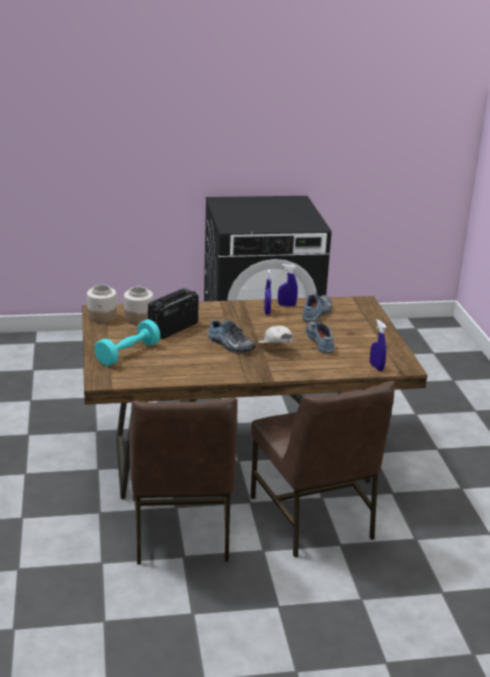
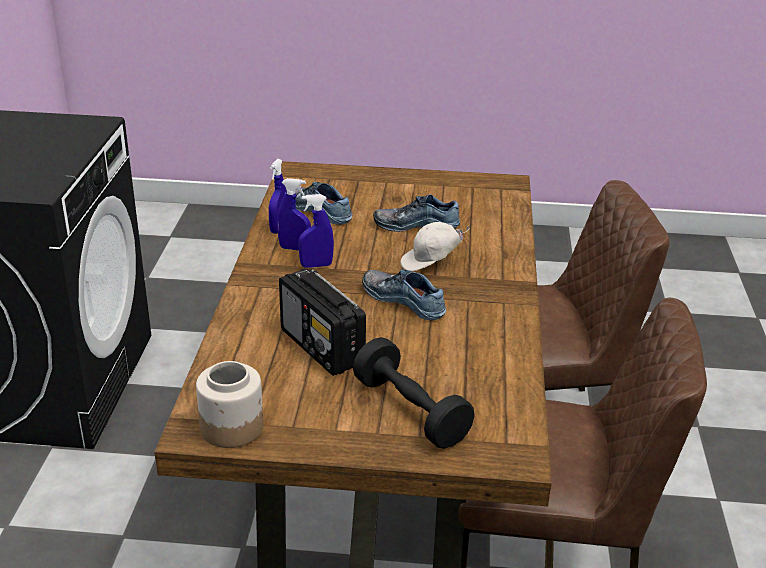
camera: 75 degrees left, 5 degrees up
(128, 354) = (410, 411): turquoise dumbbell -> black dumbbell
(138, 318) = (262, 382): jar -> none
(229, 345) = (405, 300): shoe -> shoe turned 105 degrees counterclockwise
(376, 367) = (504, 201): blue spray bottle -> blue spray bottle (316, 265)

